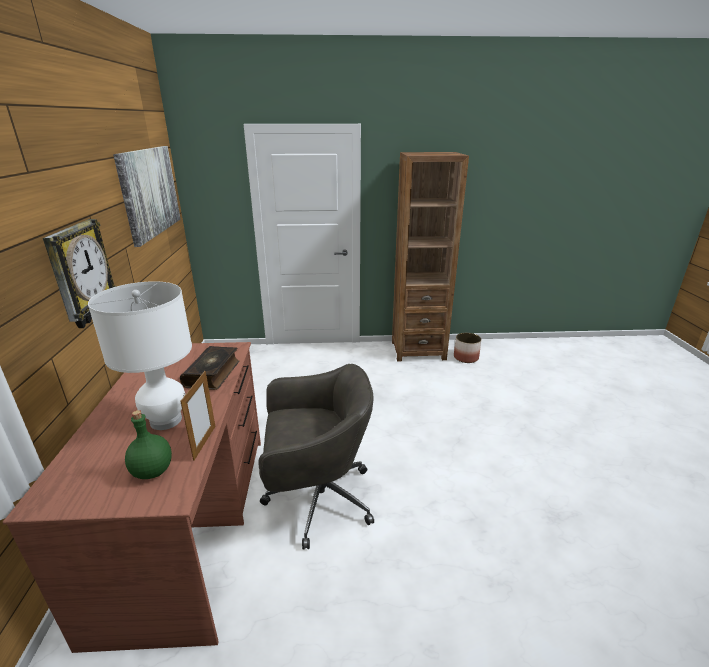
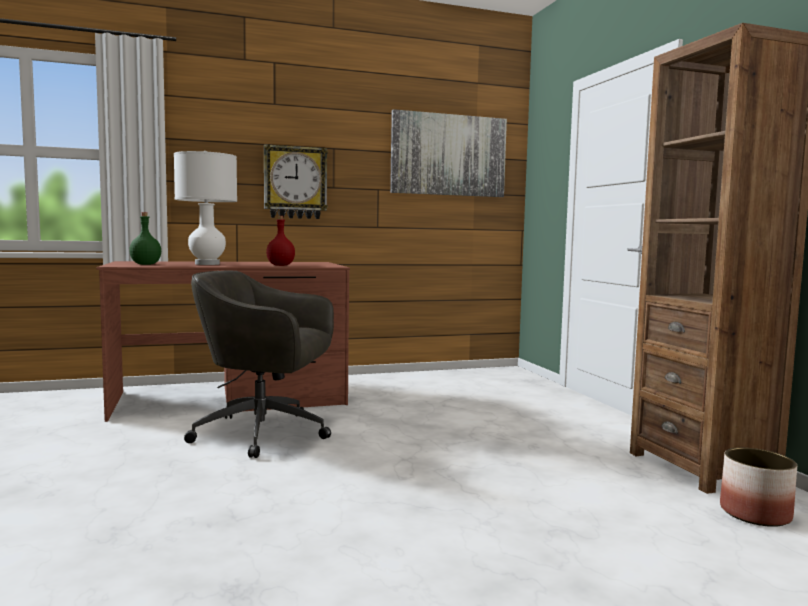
camera: 75 degrees right, 20 degrees down
(204, 442) = (175, 266): picture frame -> none
(213, 374) = (280, 265): book -> red bottle
(317, 499) = (265, 434): grey office chair -> grey office chair turned 120 degrees clockwise

